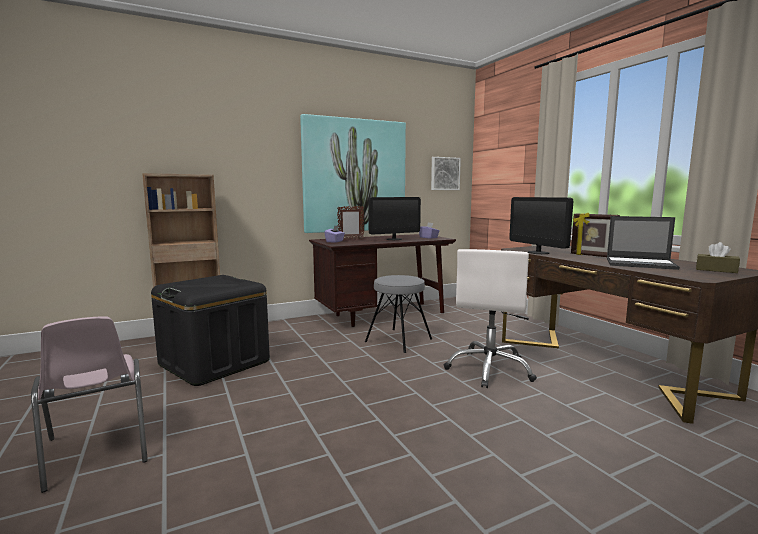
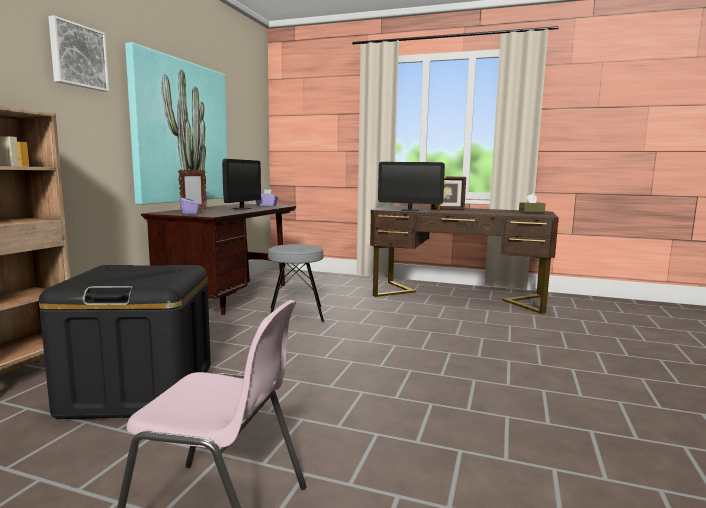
camera: 45 degrees left, 0 degrees up
(444, 173) = (251, 137): picture -> picture (78, 56)
(490, 369) = (406, 316): white office chair -> none
(641, 264) = (490, 212): laptop -> none

